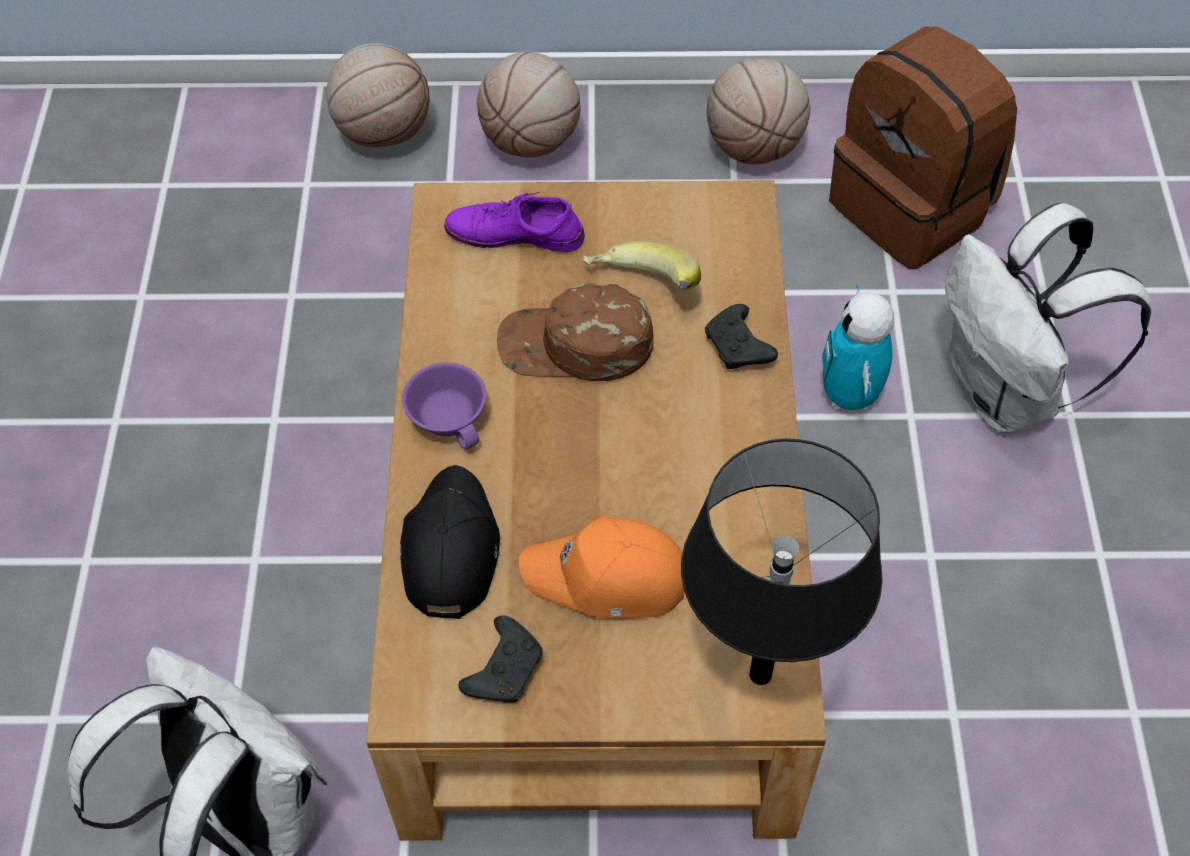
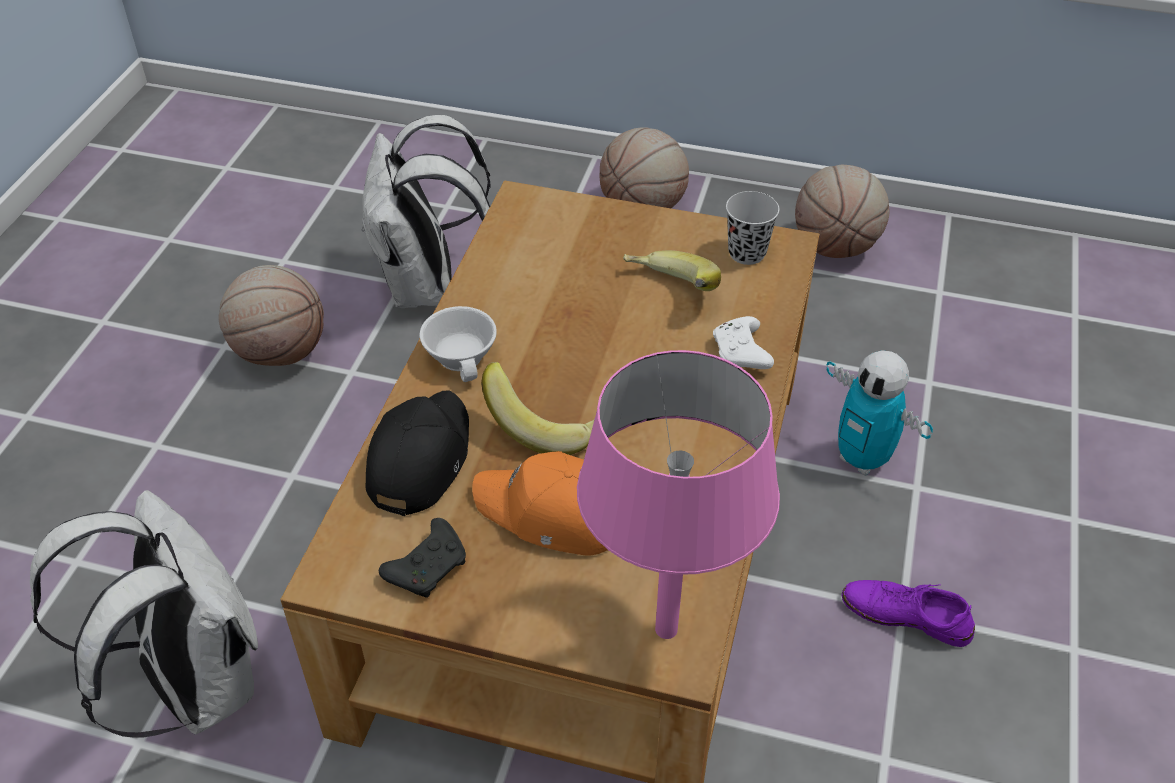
camera: 15 degrees right, 10 degrees down
(383, 132) = (522, 181): basketball -> basketball (280, 352)
(451, 417) = (464, 357): purple cup -> white cup
(515, 234) = (574, 231): purple shoe -> purple shoe (906, 616)
(568, 479) = (547, 426): none -> banana
(575, 345) = (594, 324): brown cap -> none
(707, 222) = (747, 253): none -> black cup
(738, 348) = (741, 354): black game controller -> white game controller
(759, 674) = (665, 629): black table lamp -> pink table lamp
(849, 397) = (862, 459): toy robot -> toy robot turned 60 degrees counterclockwise
(913, 208) = (967, 319): brown backpack -> none
(1006, 393) = (1016, 487): white backpack -> white backpack (427, 287)

